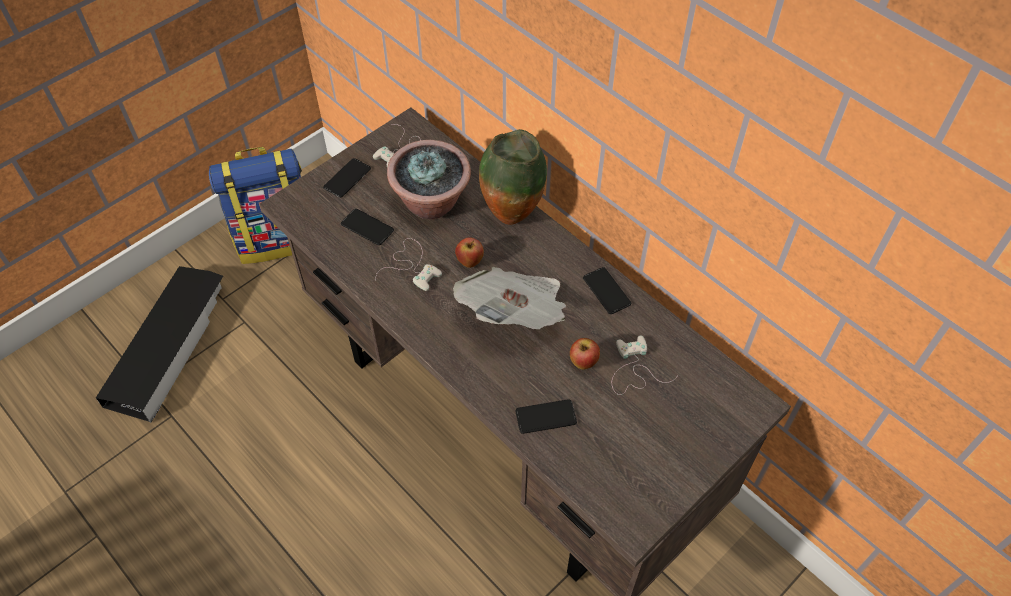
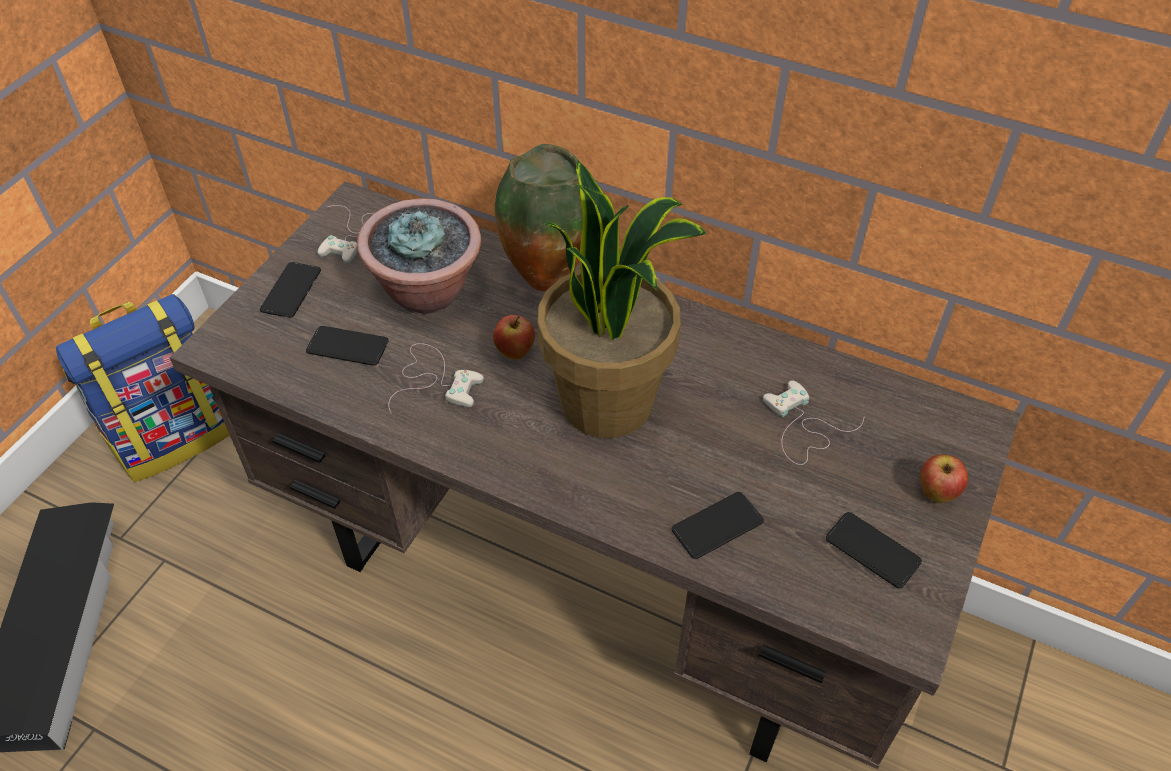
camera: 20 degrees left, 5 degrees down
(515, 313) = (609, 401): newspaper -> potted plant
(583, 363) = (732, 438): apple -> apple (936, 493)
(606, 291) = (717, 339): phone -> phone (872, 550)

